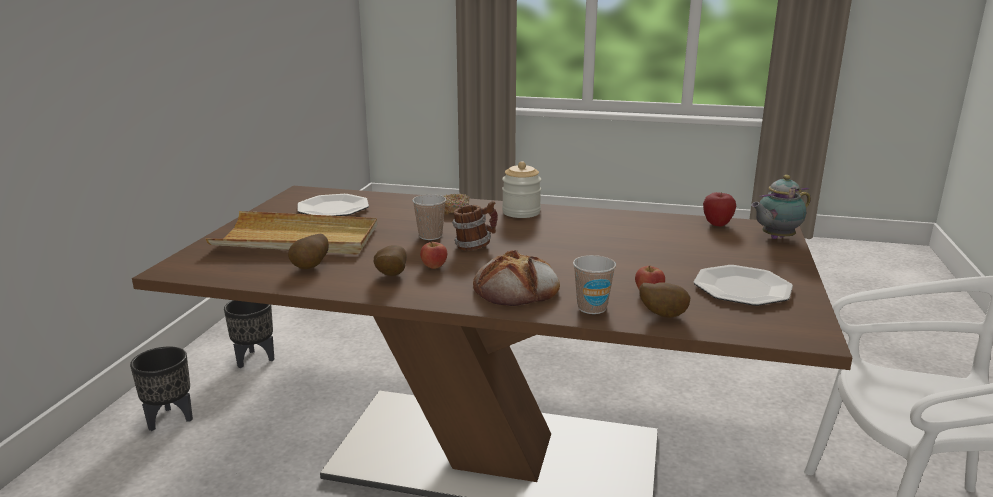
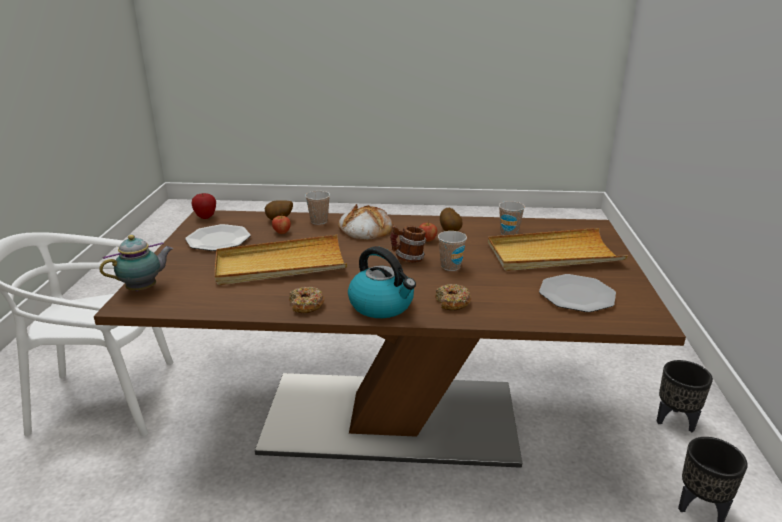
camera: 170 degrees right, 5 degrees up
(311, 267) = (509, 233): potato -> cup
(521, 212) = (382, 305): jar -> kettle
(594, 216) = (306, 305): none -> donut
(633, 250) = (280, 265): none -> beige tray
(717, 225) = (184, 303): apple -> apple (206, 217)

